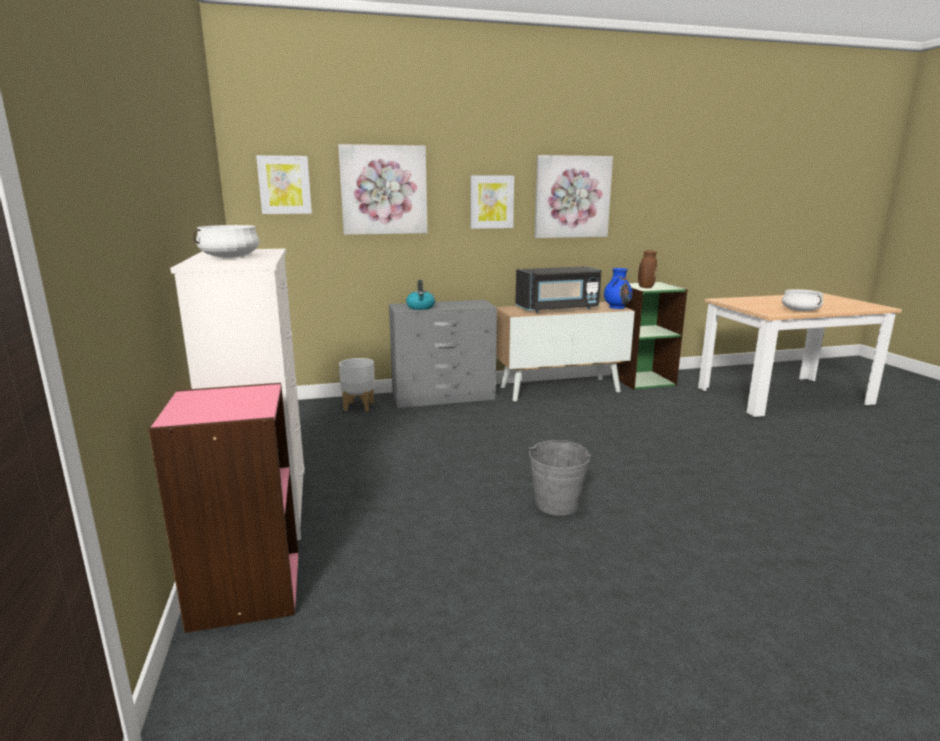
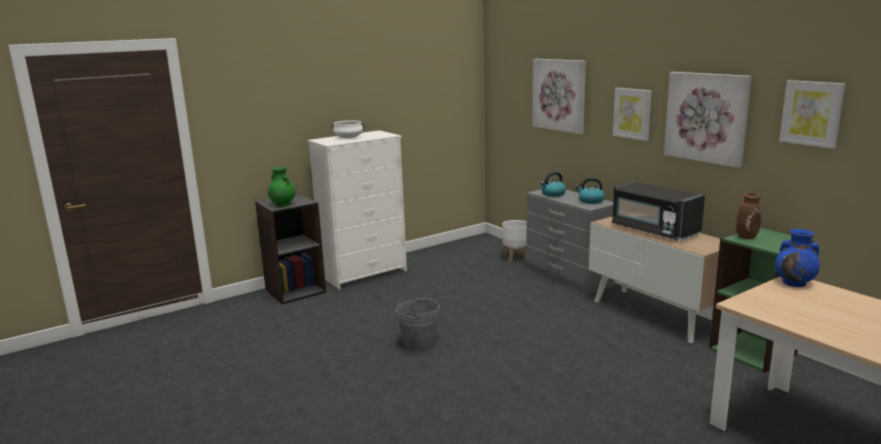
camera: 70 degrees right, 0 degrees up
(238, 407) = (282, 204): none -> green vase
(245, 590) = (295, 291): pink bookcase -> black bookcase
(284, 185) = (509, 86): picture -> picture (812, 113)
(466, 303) = (590, 201): none -> kettle
(617, 307) = (706, 248): blue vase -> blue vase (795, 283)
(801, 310) = (795, 320): white cooking pot -> none

